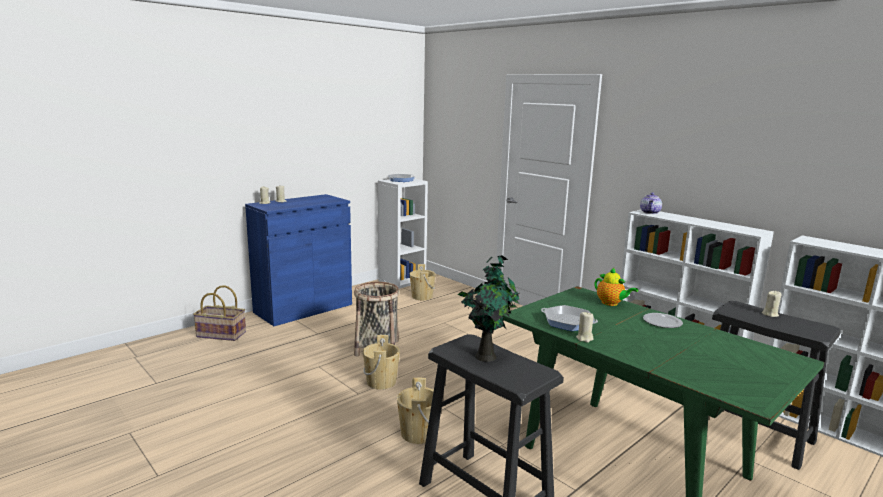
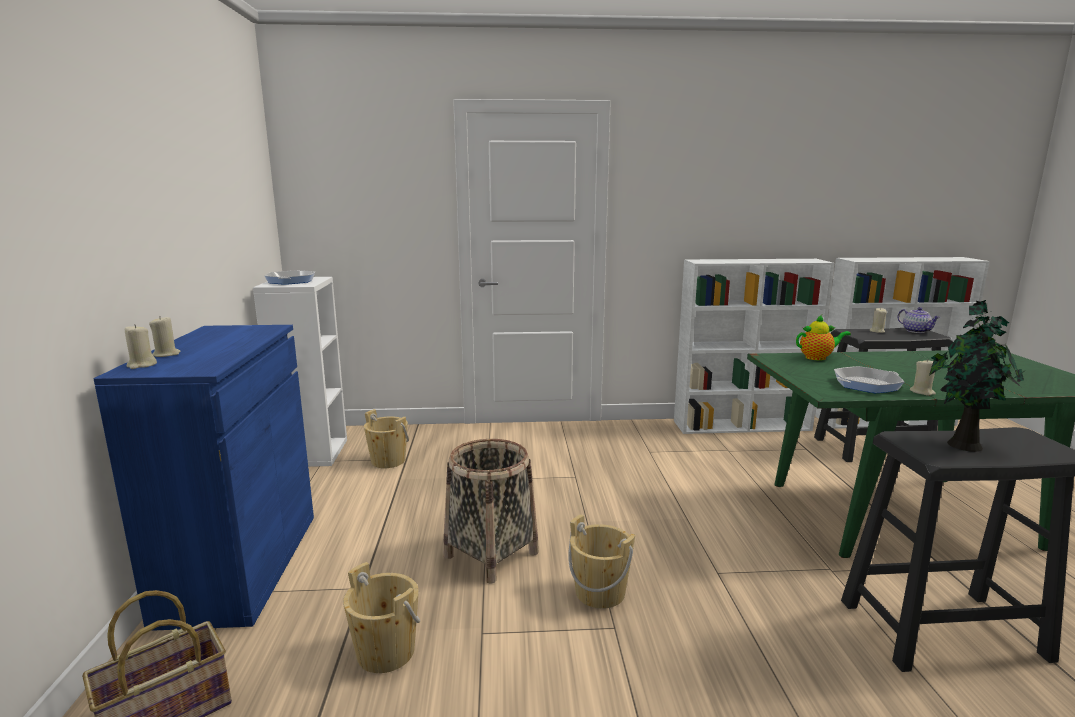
camera: 50 degrees left, 0 degrees up
(418, 433) = (770, 620): beige bucket -> beige bucket (386, 652)
(650, 212) = (706, 261): teapot -> teapot (916, 331)
(661, 322) = (884, 358): plate -> none

